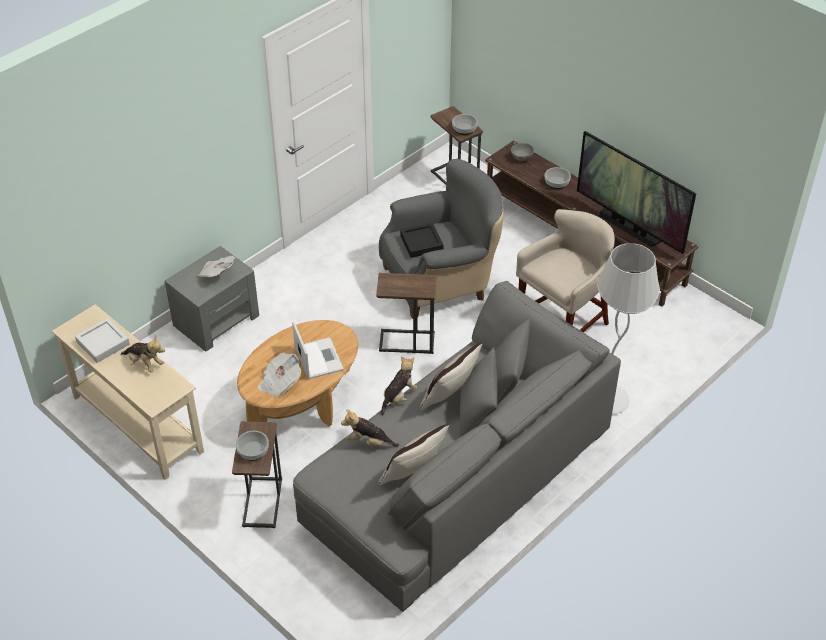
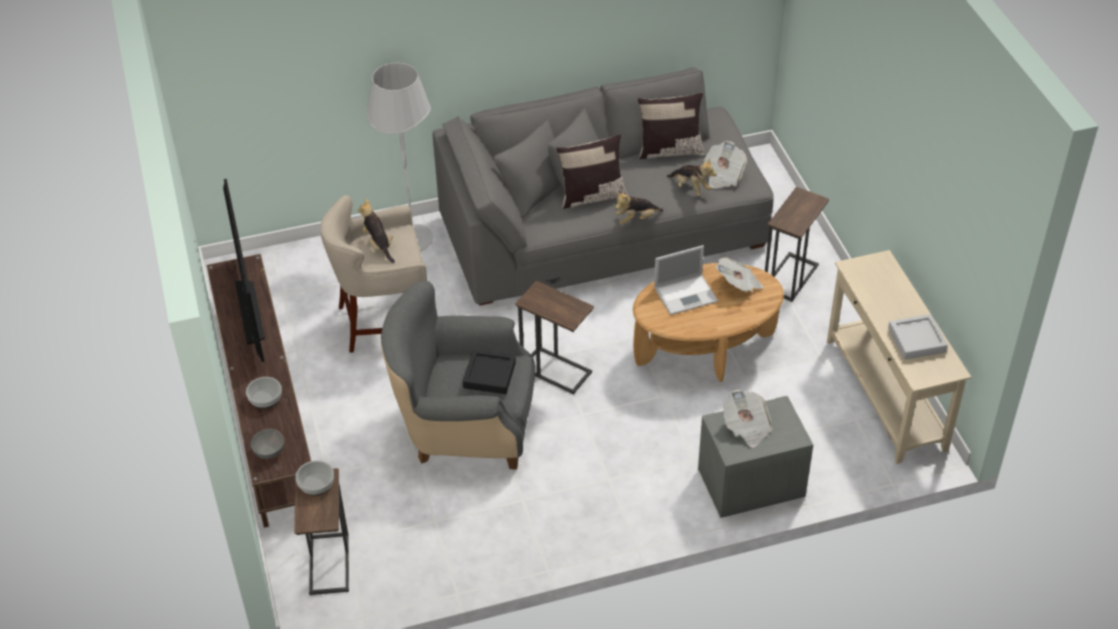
camera: 150 degrees left, 0 degrees up
(145, 364) = (878, 302): plush toy -> plush toy (378, 245)
(253, 451) = (801, 208): bowl -> none
(318, 358) = (686, 294): laptop -> laptop turned 120 degrees counterclockwise
(348, 471) = (723, 175): none -> newspaper

